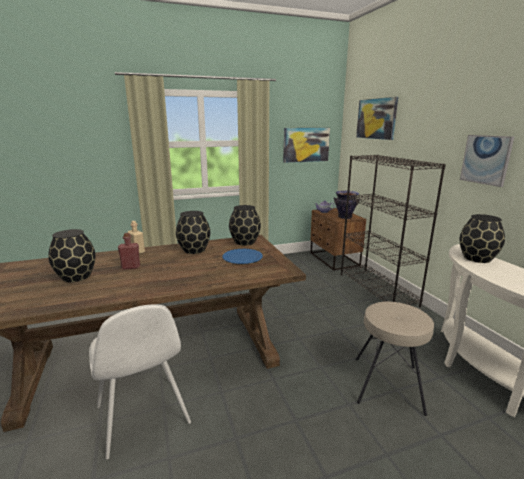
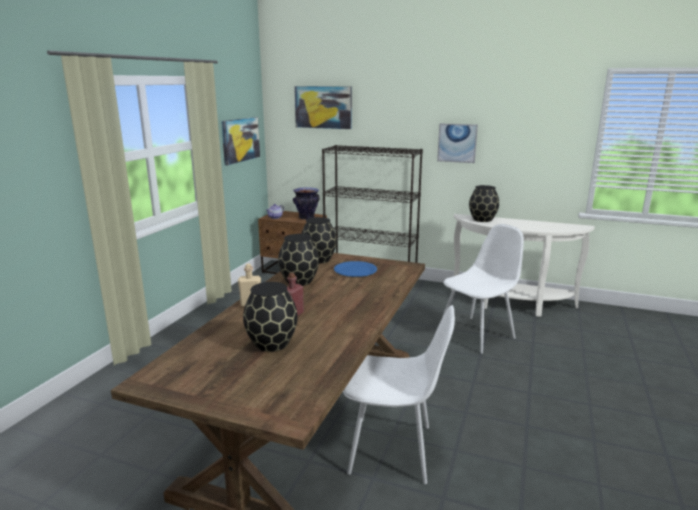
camera: 50 degrees left, 0 degrees up
(388, 384) = (477, 334): beige stool -> white chair

